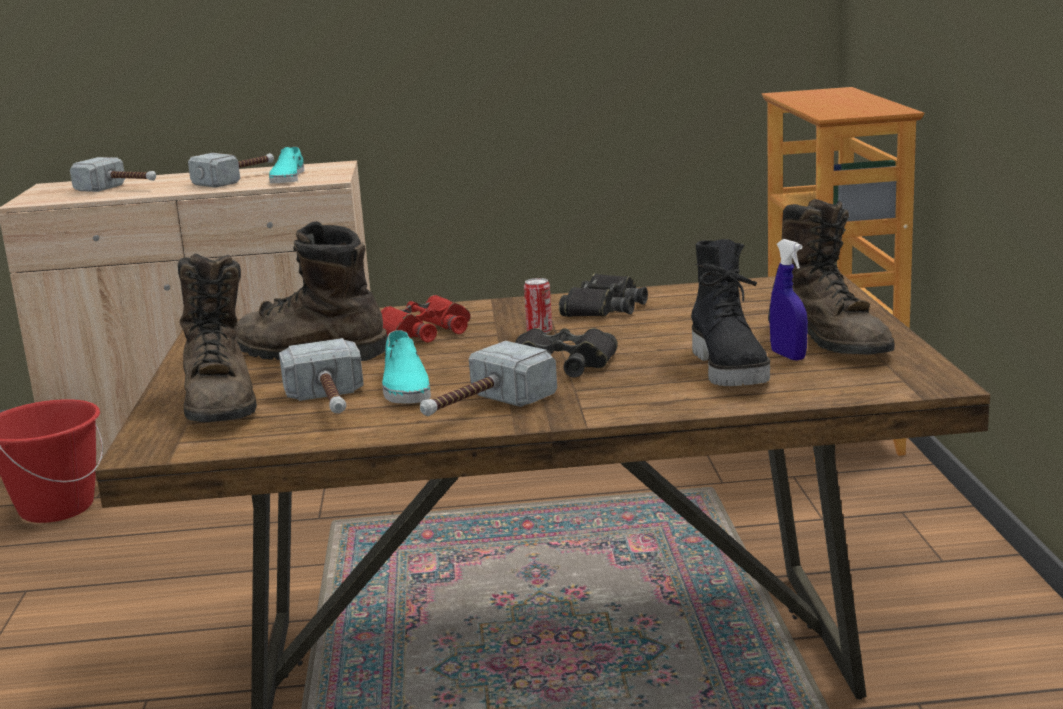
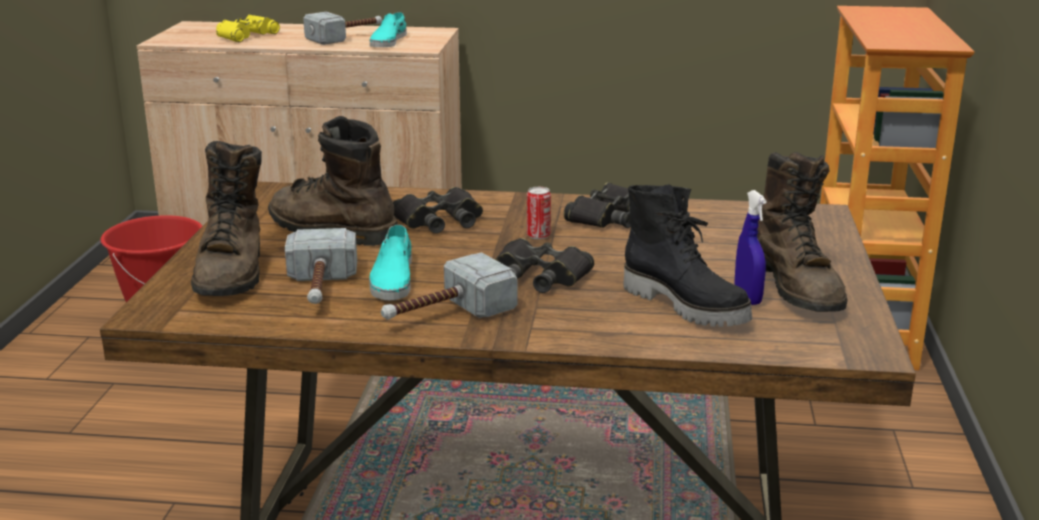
camera: 10 degrees right, 5 degrees up
(121, 188) = (245, 36): hammer -> yellow binoculars
(425, 331) = (439, 220): red binoculars -> black binoculars
(731, 369) = (687, 305): black boot -> black boot turned 45 degrees counterclockwise

